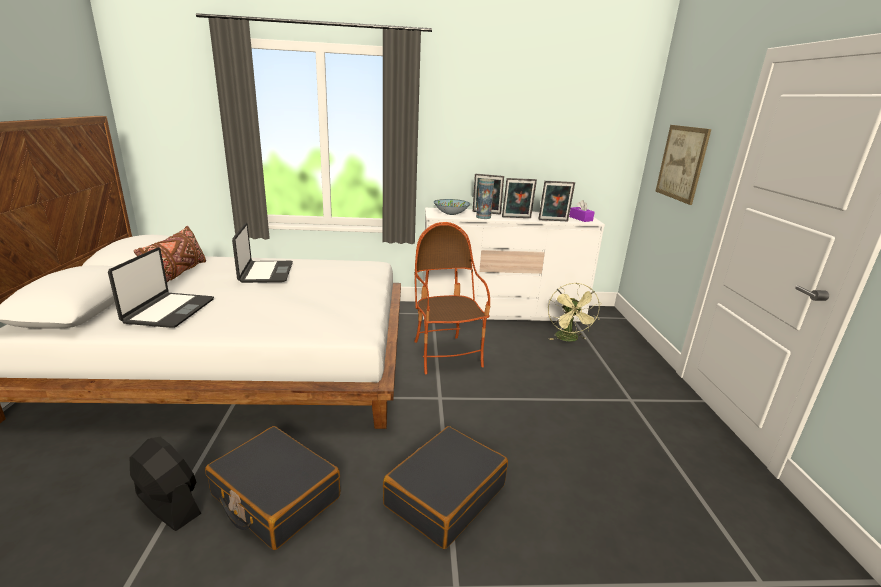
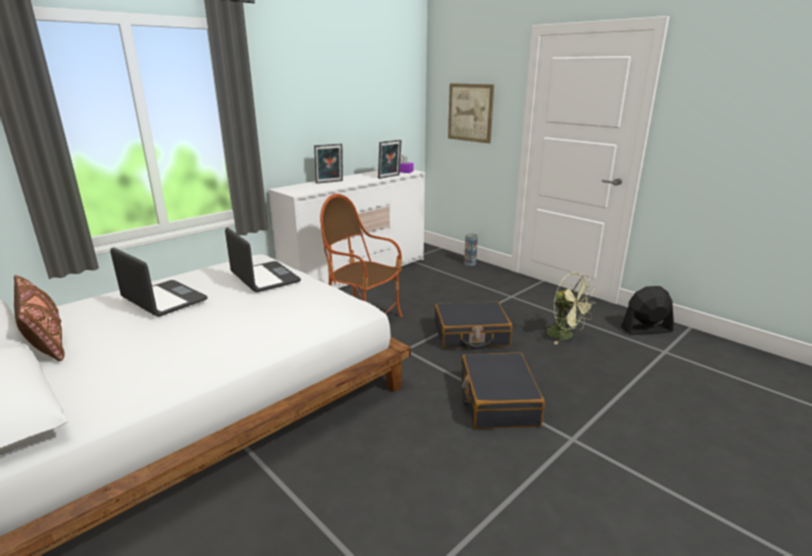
camera: 40 degrees left, 0 degrees up
(168, 504) = (323, 537): black fan -> black fan (646, 329)
(169, 311) = (136, 369): laptop -> laptop (264, 278)
(275, 497) = (398, 473): black suitcase -> black suitcase (471, 335)
(451, 213) = (304, 189): bowl -> none
(483, 217) = (336, 185): vase -> vase (470, 263)
(516, 218) = (360, 180): picture frame -> none
(569, 339) = (428, 275): green fan -> green fan (565, 335)

